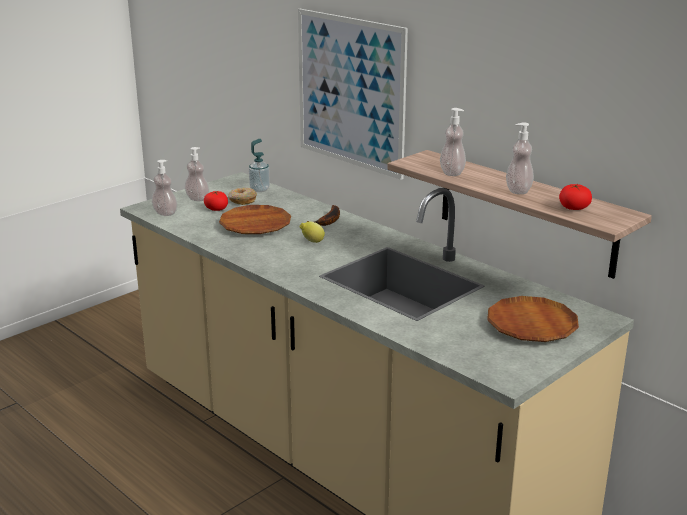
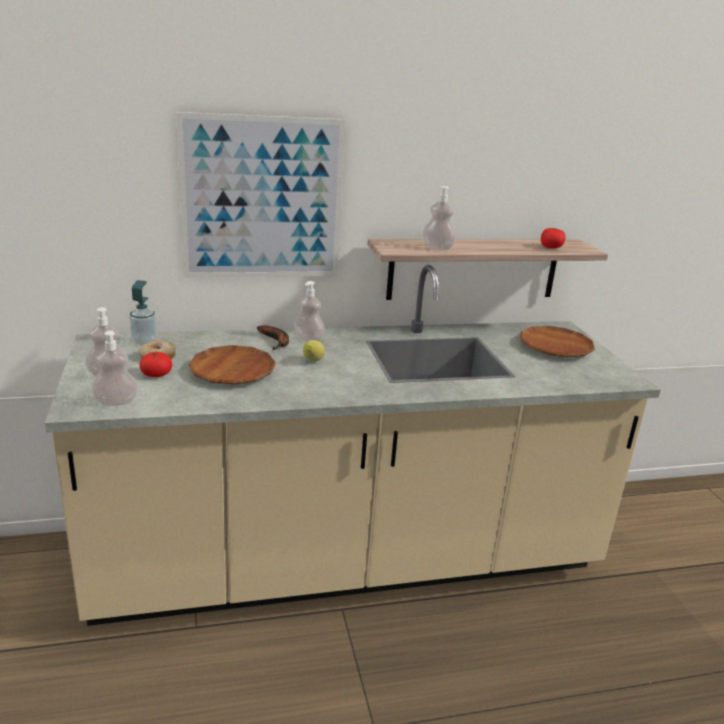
camera: 60 degrees left, 0 degrees up
(518, 190) = (500, 247): soap dispenser -> soap dispenser (308, 339)

